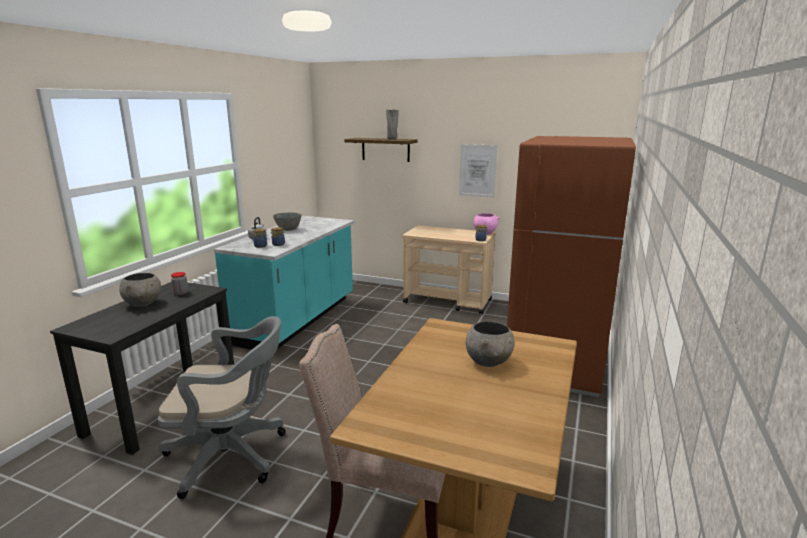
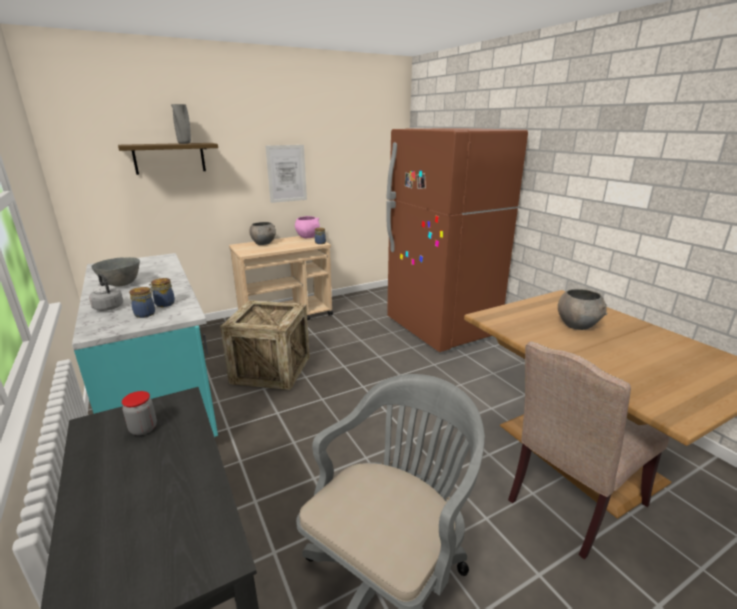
camera: 50 degrees left, 5 degrees up
(143, 303) = (119, 480): grey bowl -> grey bowl (263, 243)
(374, 330) = (271, 369): none -> crate

